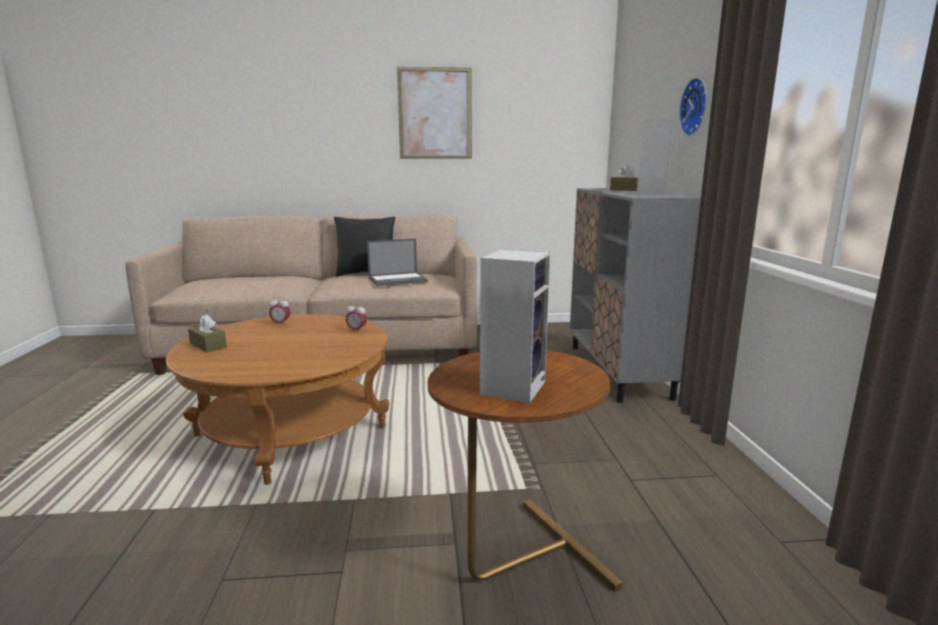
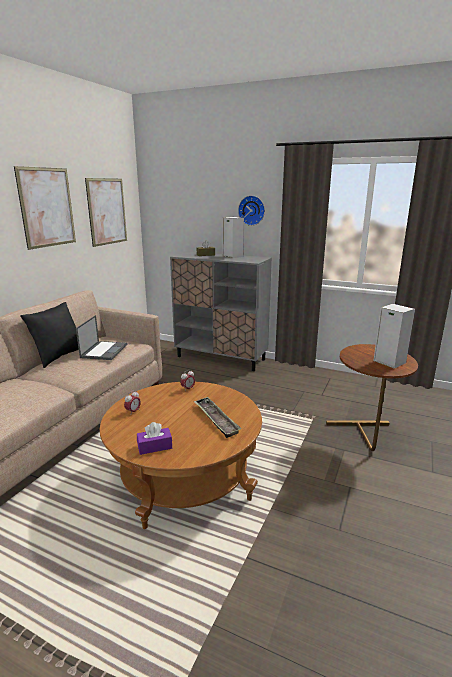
camera: 60 degrees left, 5 degrees up
(208, 345) = (154, 446): brown tissue box -> purple tissue box
(285, 356) = (216, 419): none -> tray
(536, 125) = (107, 211): none -> picture

